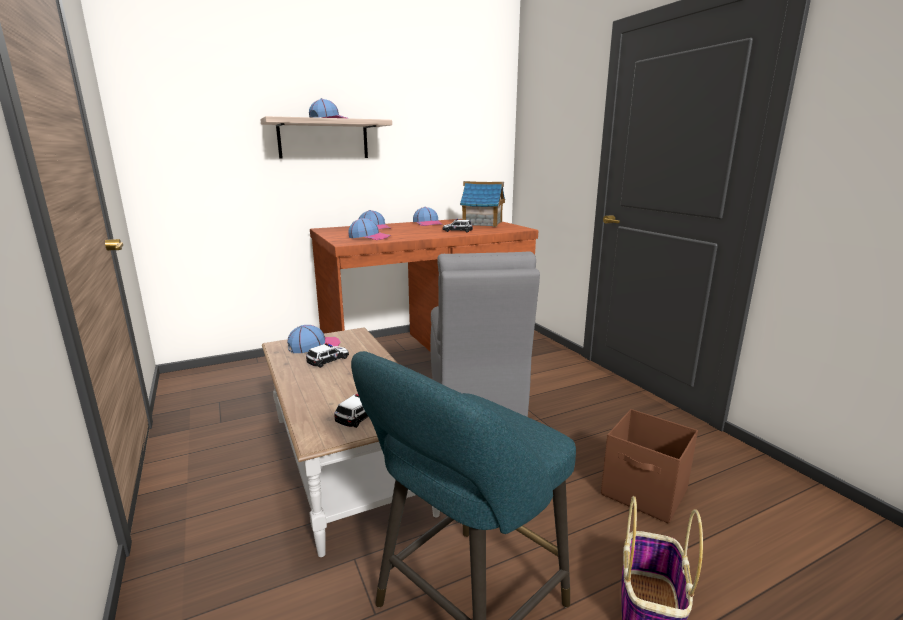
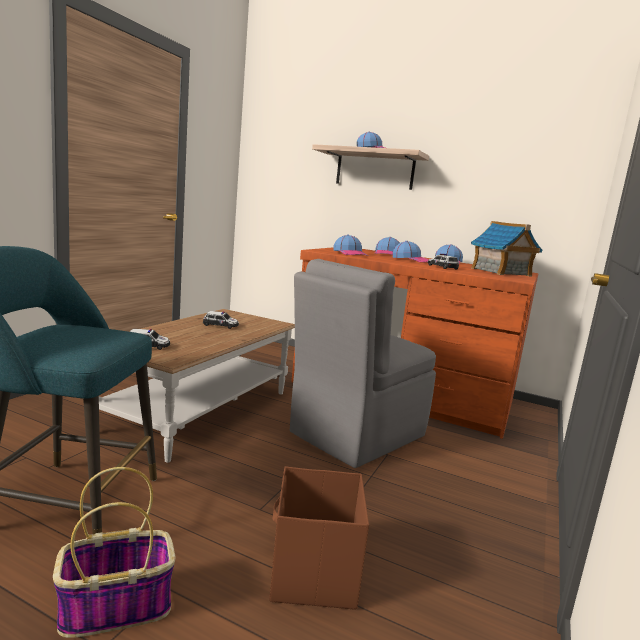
camera: 50 degrees right, 5 degrees down
(314, 345) = (238, 318): cap -> cap (411, 259)

